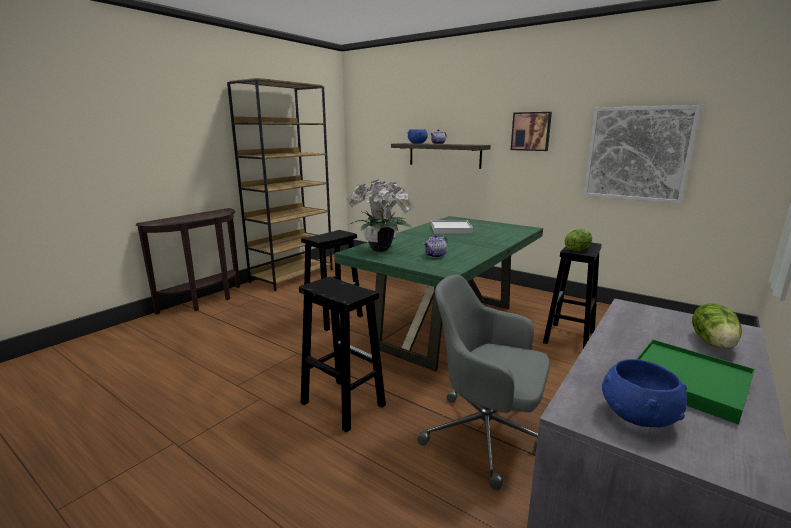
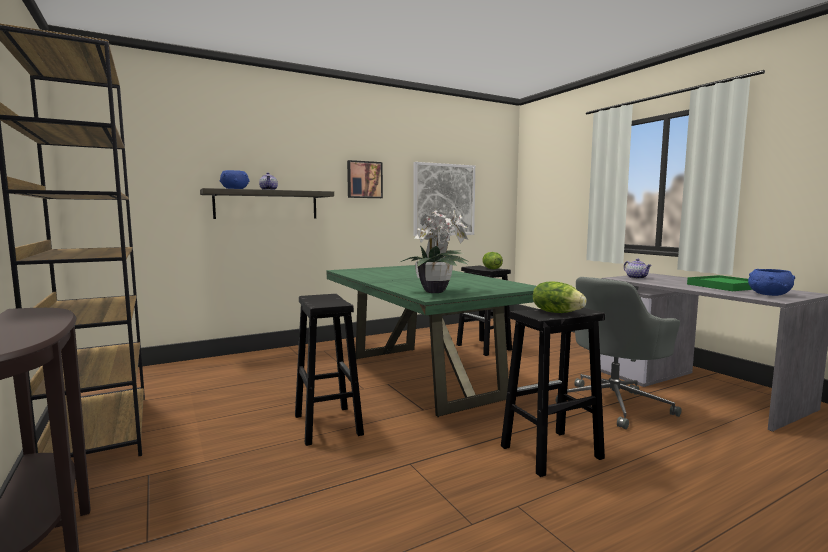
camera: 65 degrees left, 10 degrees down
(435, 256) = (478, 284): teapot -> teapot (637, 278)
(451, 229) = (386, 274): white tray -> none
(714, 343) = (673, 278): lettuce -> lettuce (557, 312)

